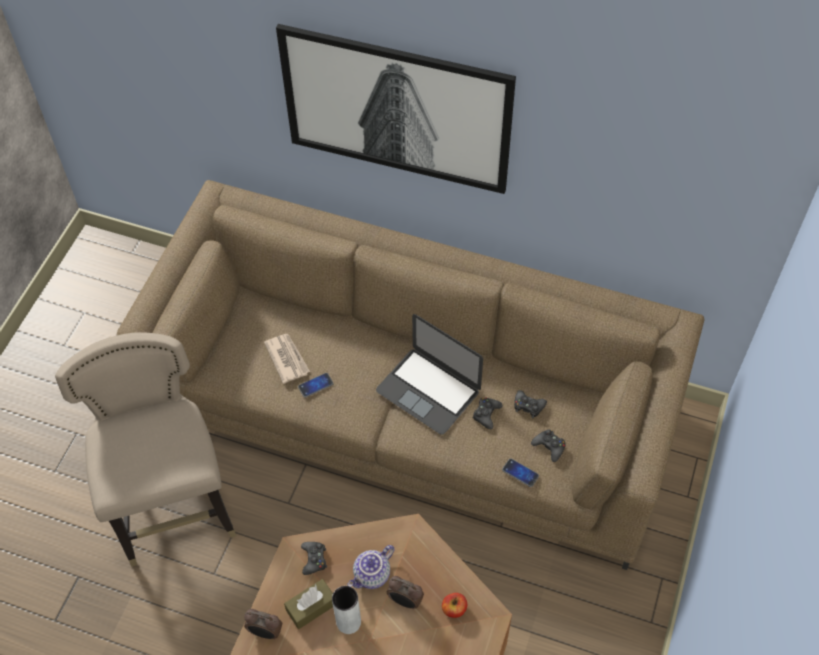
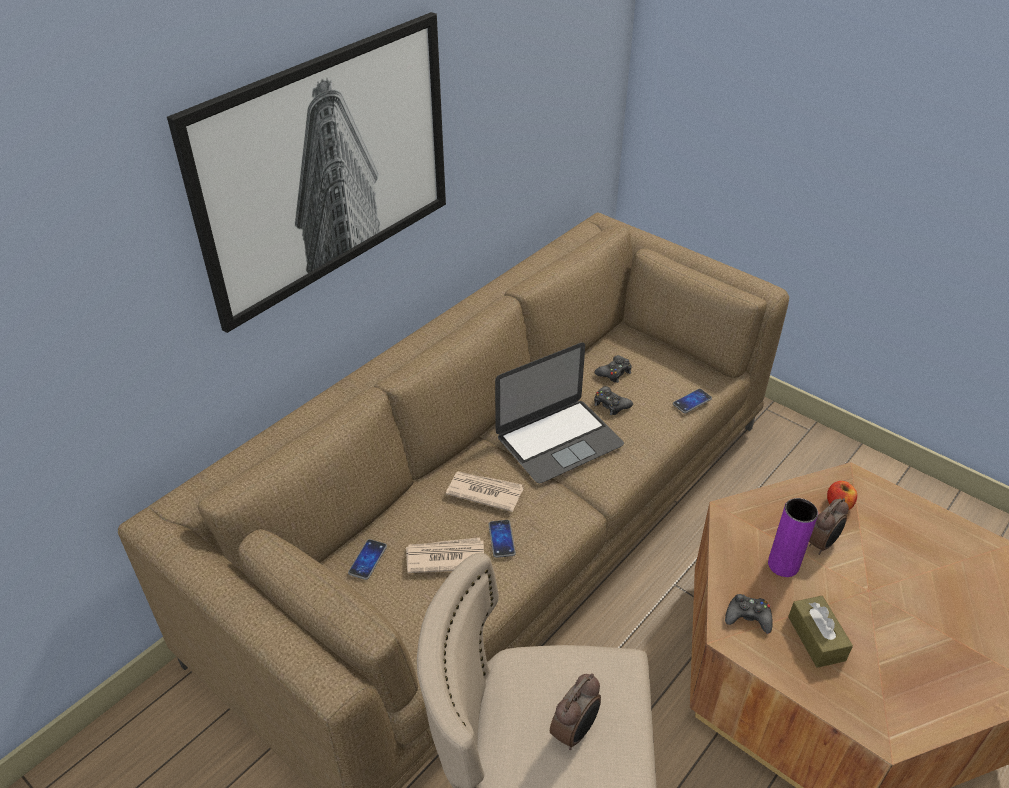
camera: 70 degrees left, 15 degrees down
(265, 632) = (846, 700): alarm clock -> alarm clock (575, 731)
(269, 317) = (368, 560): none -> phone
(348, 622) = (842, 605): grey vase -> none
(355, 360) = (484, 492): none -> newspaper
(372, 576) = (783, 565): teapot -> purple vase
(549, 446) = (668, 372): black game controller -> none

